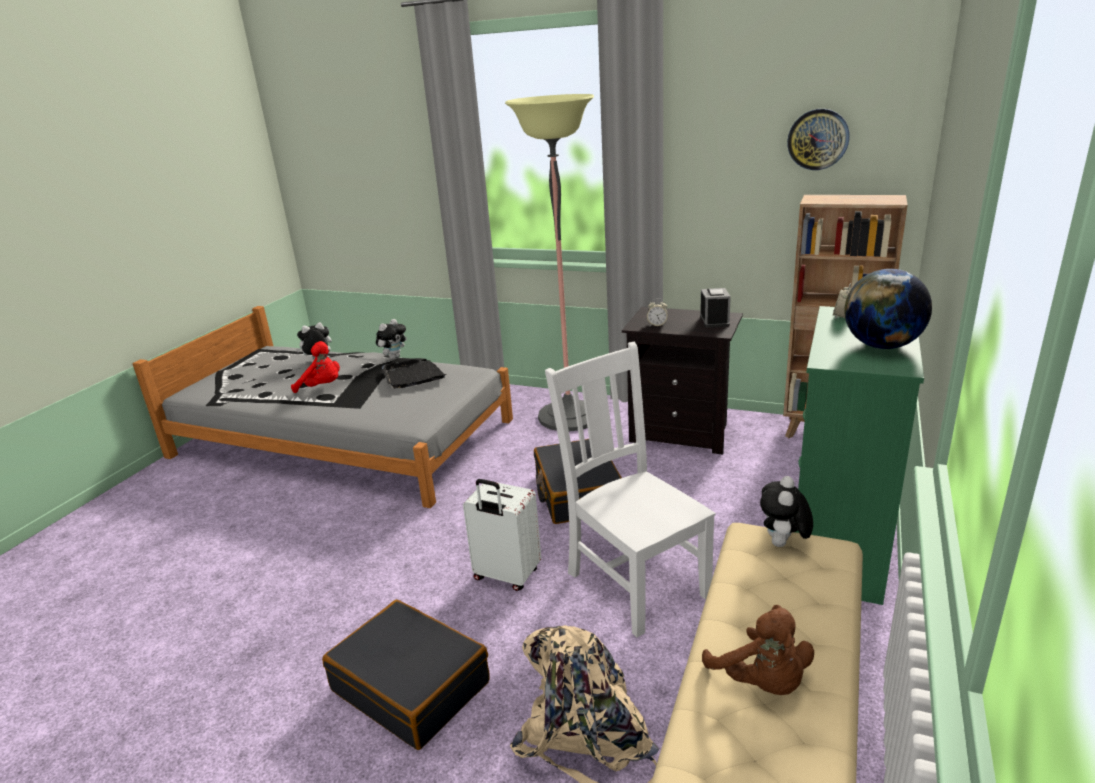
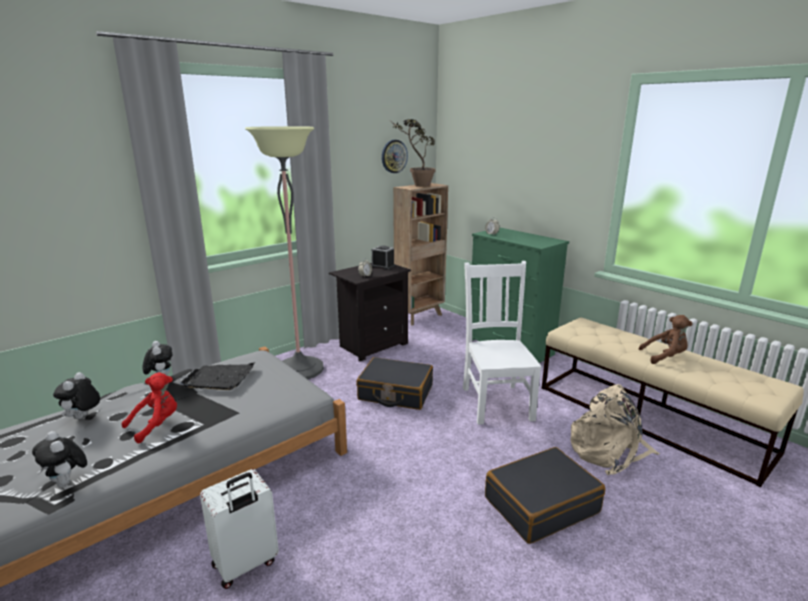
camera: 65 degrees left, 5 degrees down
(506, 576) = (458, 441): white suitcase -> white suitcase (245, 565)
(634, 581) = (496, 402): white chair -> white chair turned 90 degrees clockwise
(783, 544) = (575, 327): plush toy -> plush toy (67, 483)
(846, 198) = (417, 186): none -> potted plant
(881, 346) = (532, 237): globe -> none

